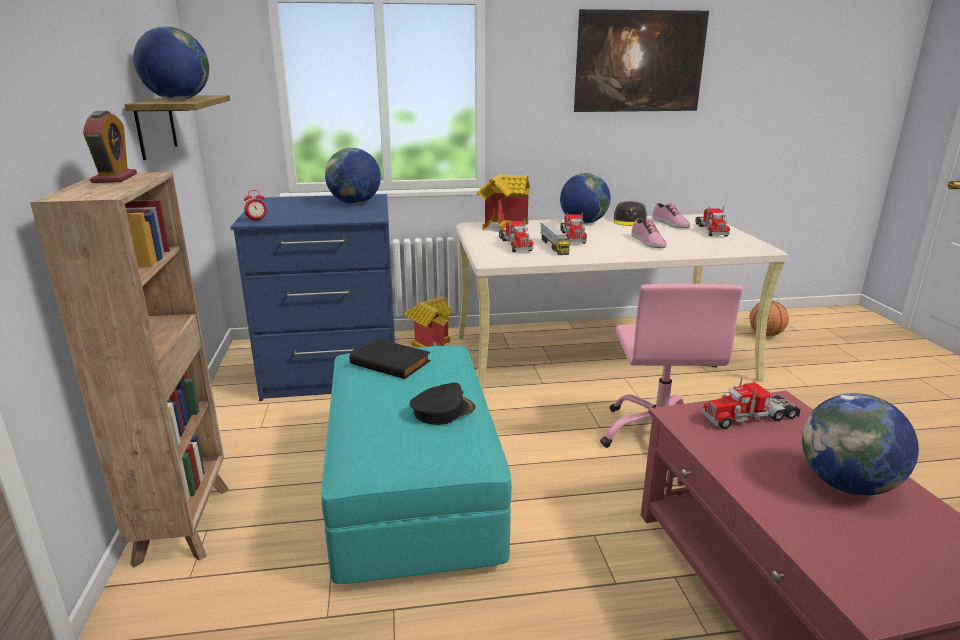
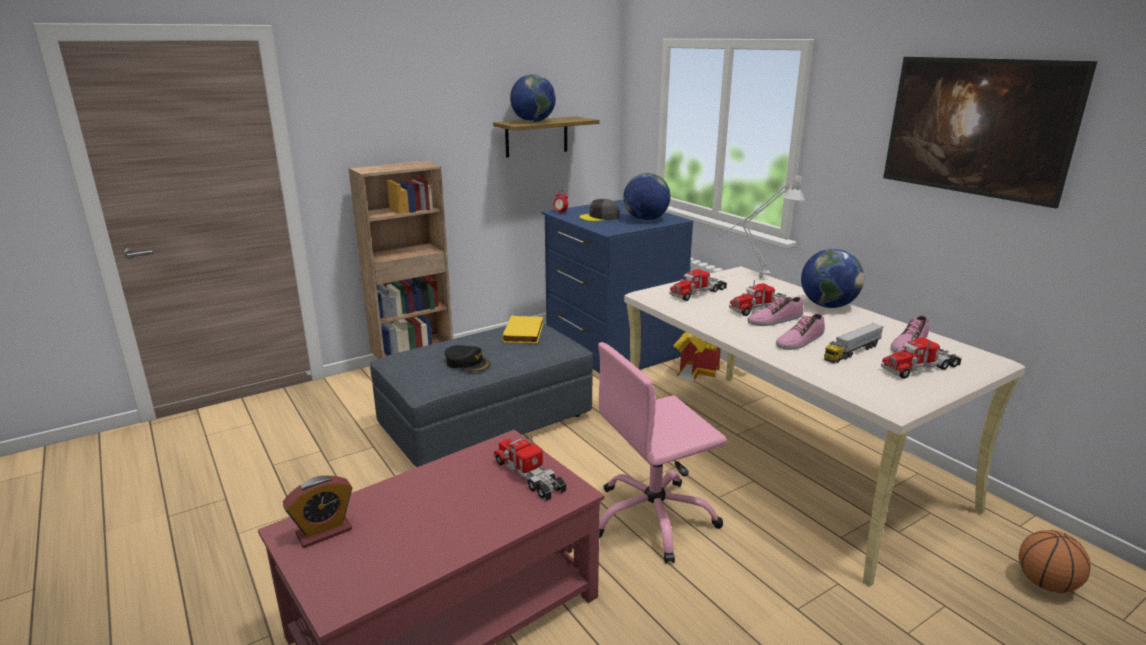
camera: 65 degrees right, 0 degrees up
(115, 178) = (411, 164): alarm clock -> alarm clock (324, 532)
(392, 362) = (524, 333): black book -> yellow book
(412, 489) = (486, 421): turquoise ottoman -> grey ottoman
(503, 225) = (755, 280): toy house -> grey table lamp
(554, 247) = (714, 306): toy truck -> toy truck (852, 352)
(600, 239) = (775, 320): none -> shoe
(630, 221) = (878, 324): grey cap -> grey cap (599, 217)
(847, 485) = (437, 526): globe -> none

